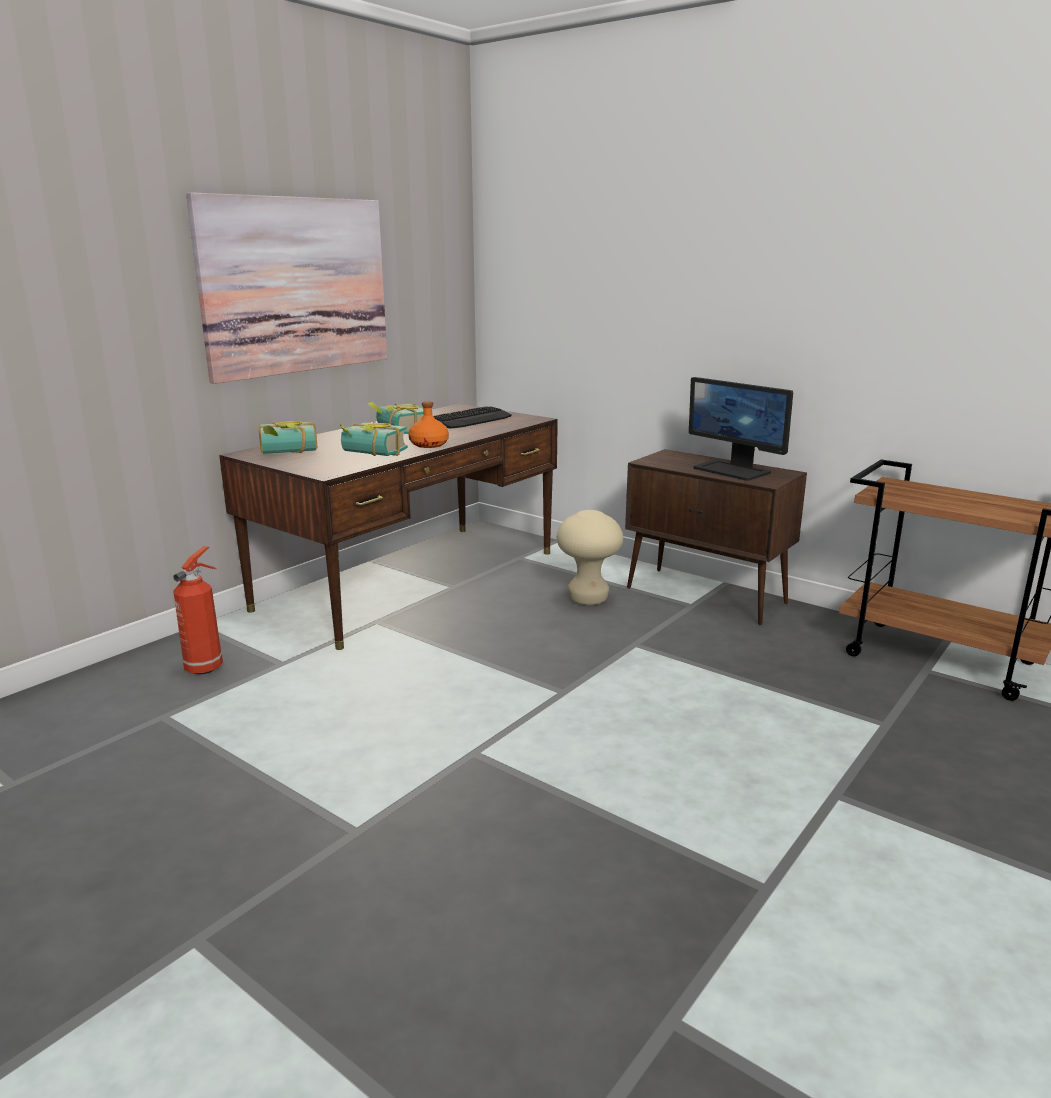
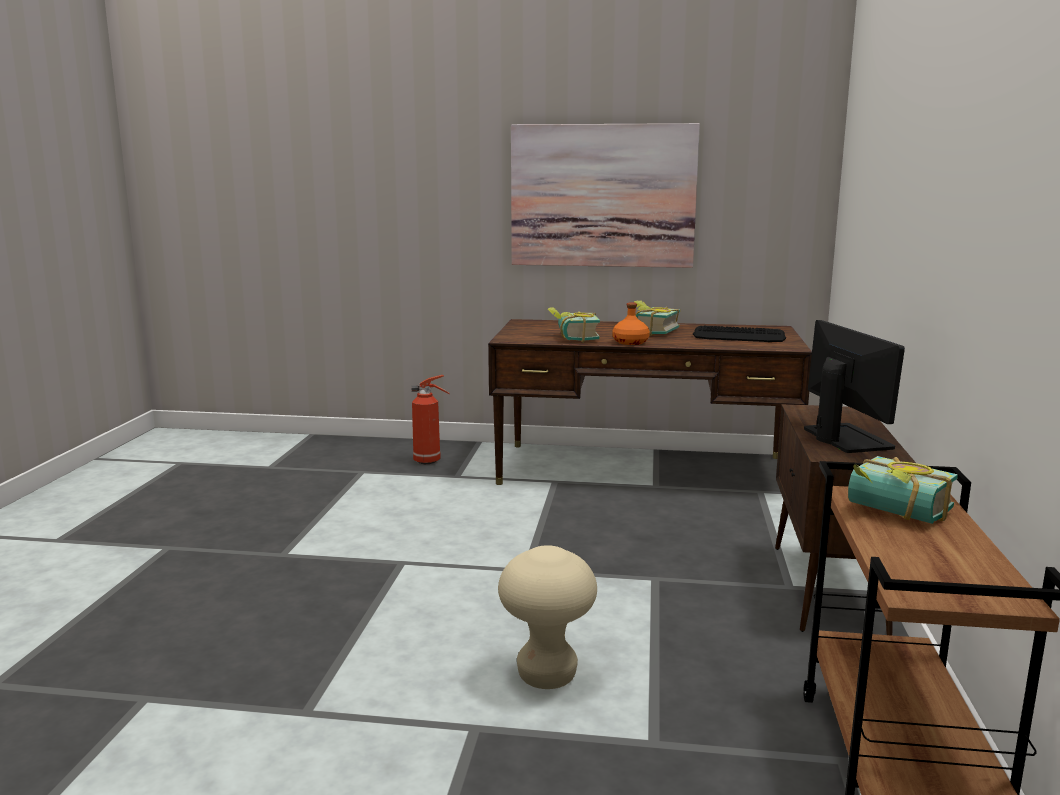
camera: 60 degrees right, 5 degrees down
(289, 453) = (540, 326): book -> book (894, 513)
(588, 599) = (718, 538): beige stool -> beige stool (547, 676)
(733, 470) = (845, 438): monitor -> monitor turned 150 degrees clockwise

